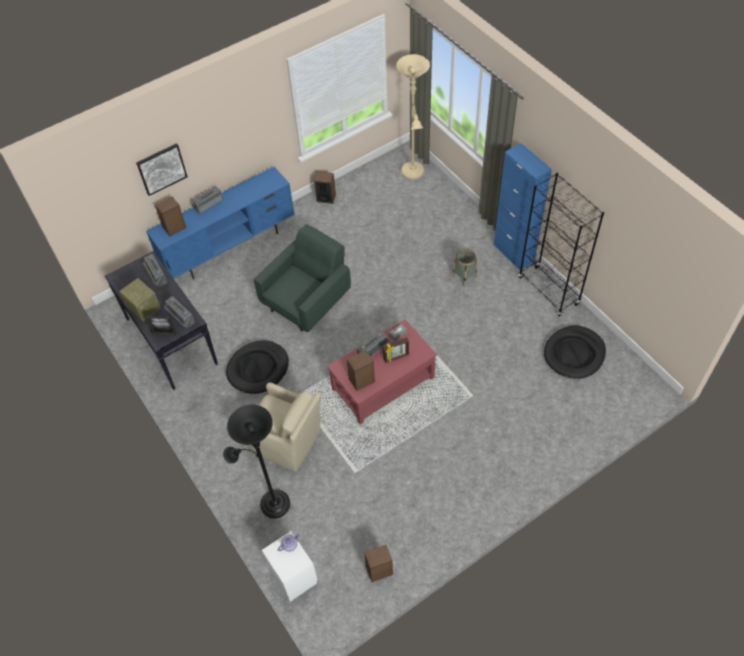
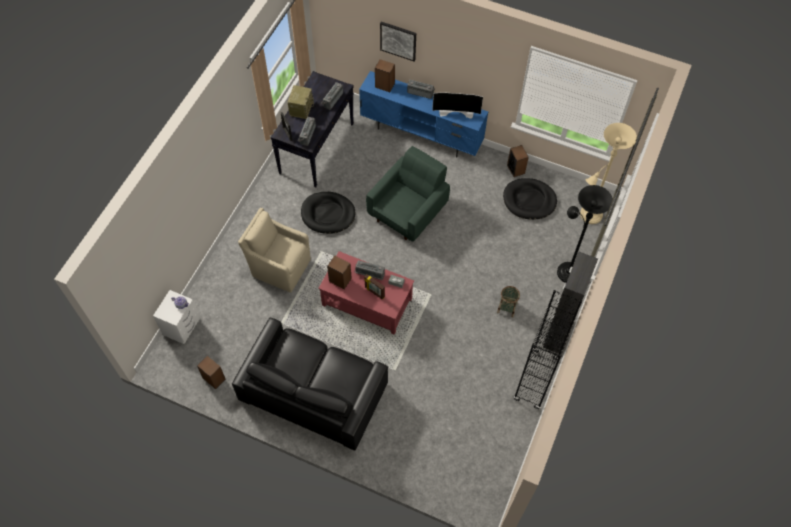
camera: 55 degrees right, 5 degrees up
(254, 188) = (456, 111): none -> television
(271, 503) = (227, 283): black floor lamp -> black floor lamp (567, 270)
(287, 442) = (279, 266): beige armchair -> beige armchair turned 120 degrees clockwise
(307, 300) = (408, 211): green armchair -> green armchair turned 60 degrees counterclockwise
(452, 478) = (314, 390): none -> black sofa
(513, 253) = (557, 334): blue cabinet -> black cabinet
(574, 354) = (483, 428): black dog bed -> black dog bed (529, 200)

